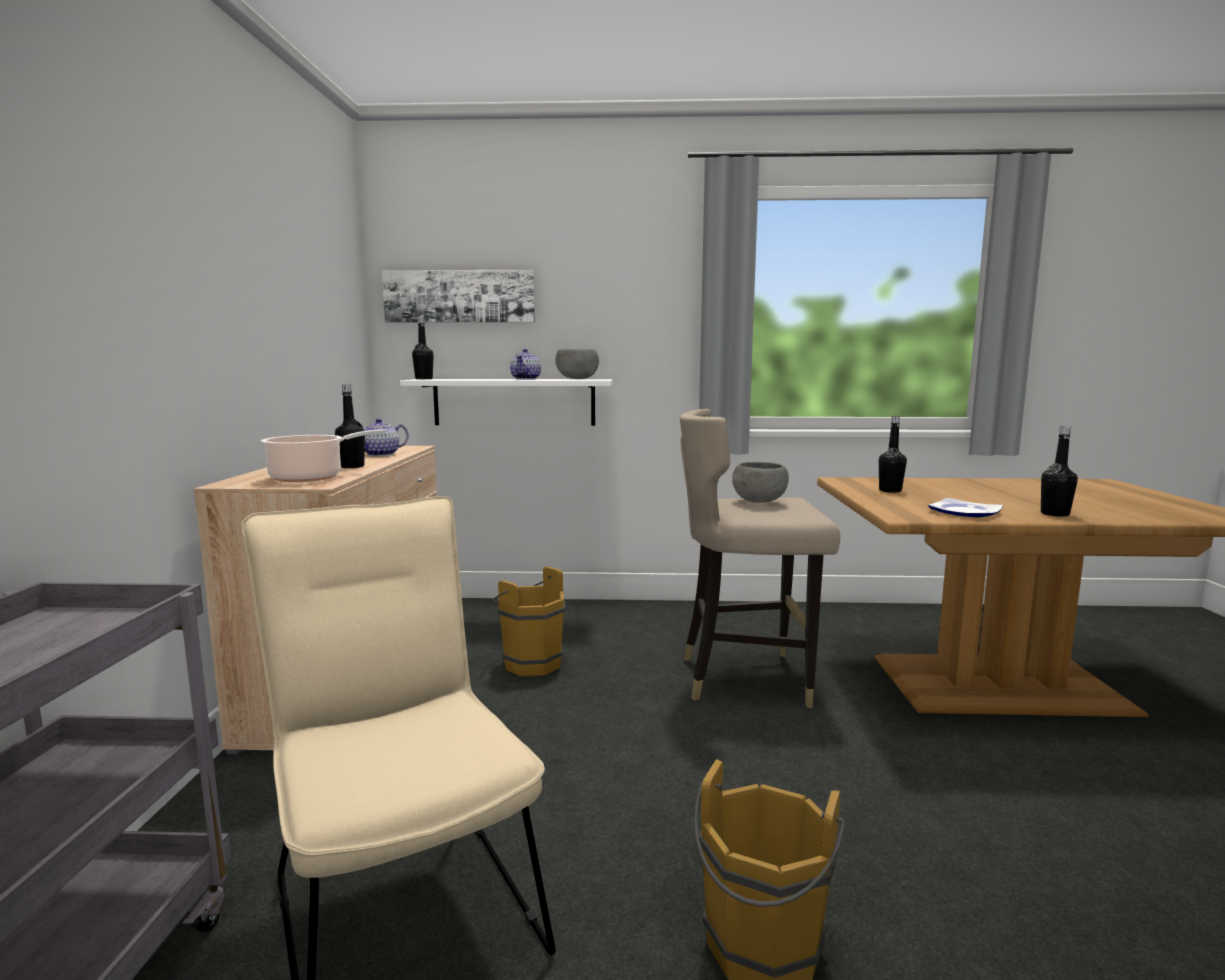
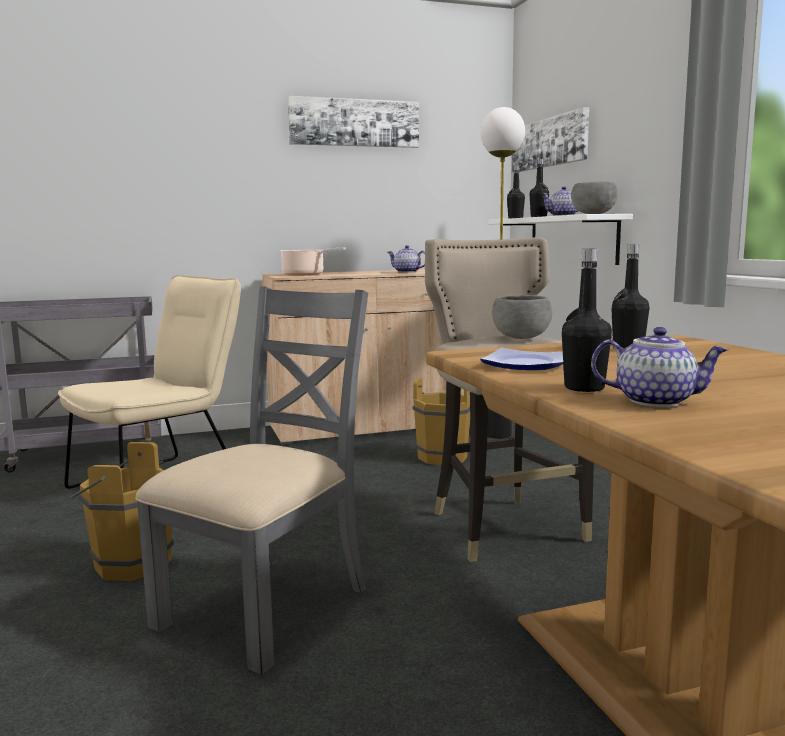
camera: 70 degrees right, 0 degrees up
(261, 233) = (354, 123): none -> picture
(352, 466) = (351, 274): black bottle -> black bottle (538, 217)
(490, 624) = (498, 434): none -> floor lamp
(895, 833) = (267, 606): none -> grey chair
(1090, 510) = (656, 401): none -> teapot

